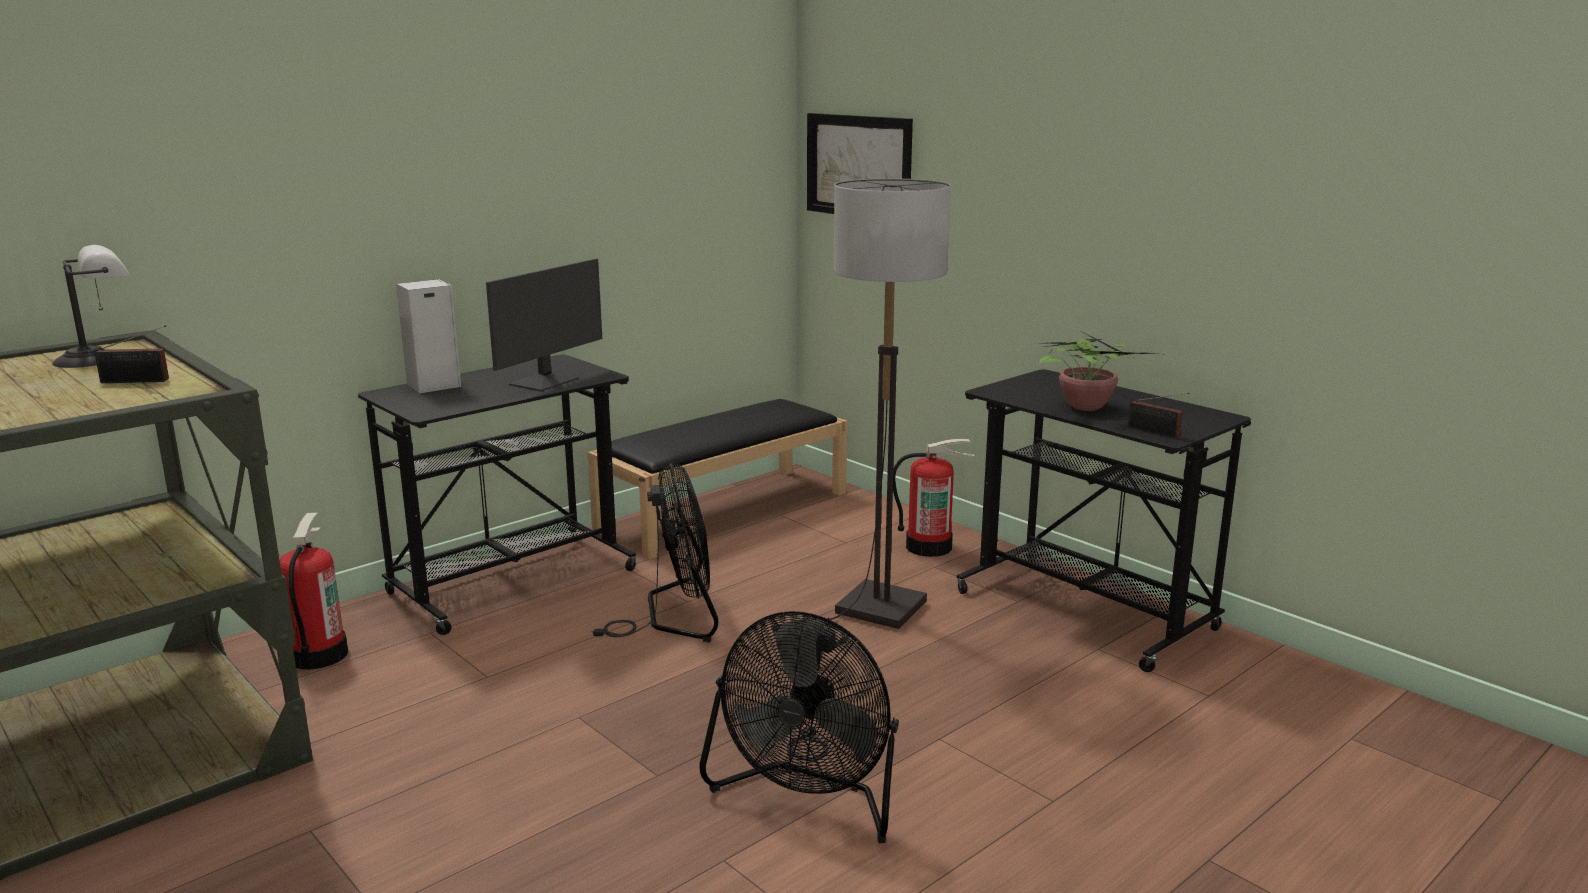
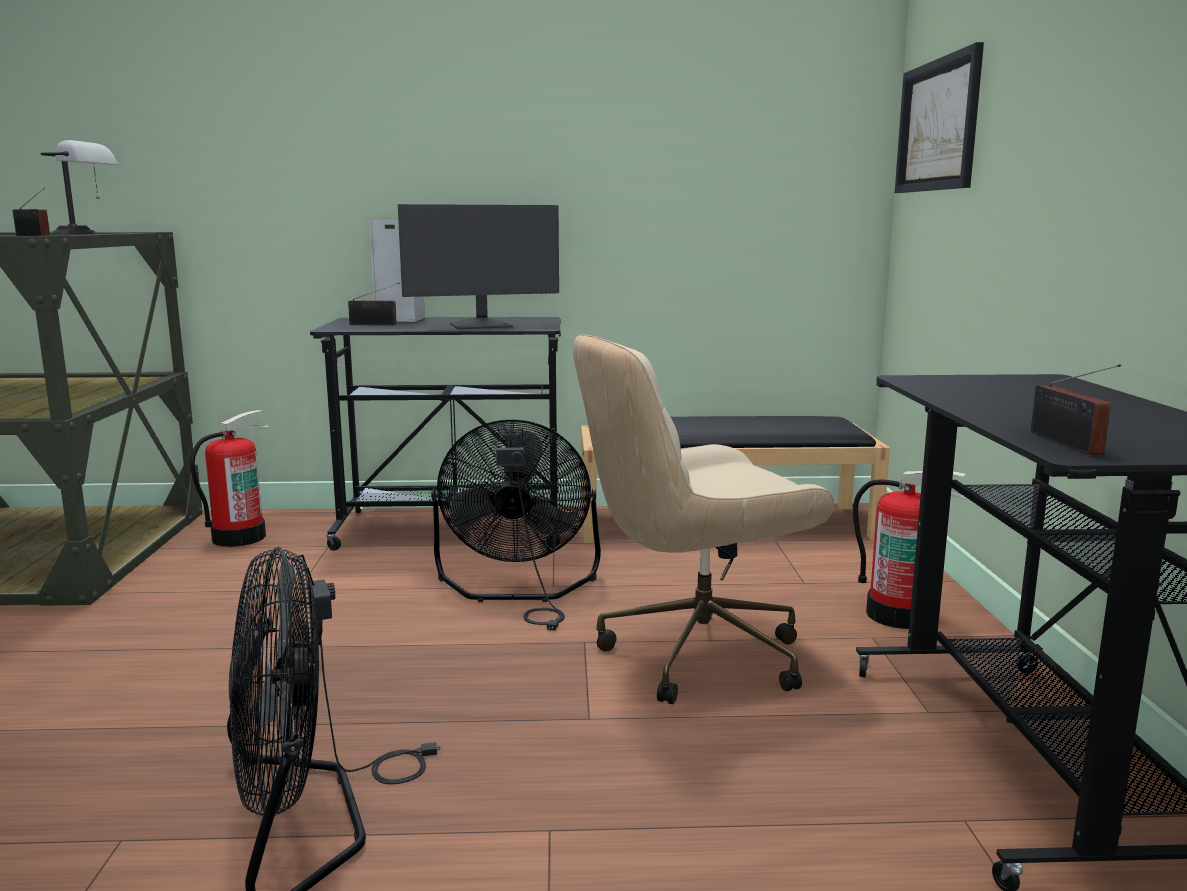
camera: 40 degrees right, 5 degrees down
(441, 399) = (375, 324): none -> radio
(672, 614) = (520, 592): black fan -> black fan turned 120 degrees counterclockwise
(861, 617) = (695, 658): floor lamp -> beige office chair
(1085, 406) = (1022, 406): potted plant -> none

